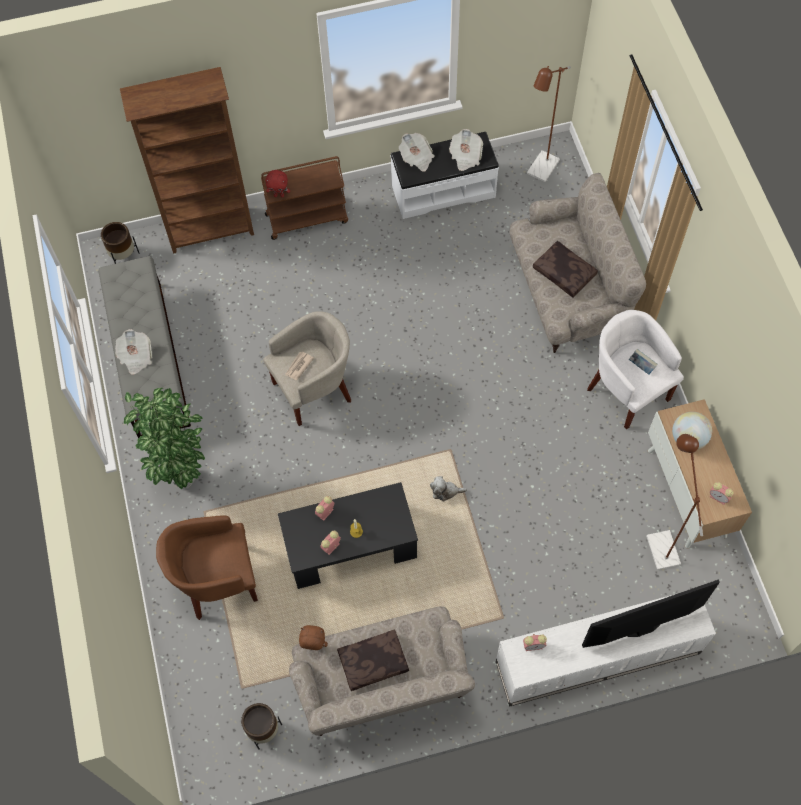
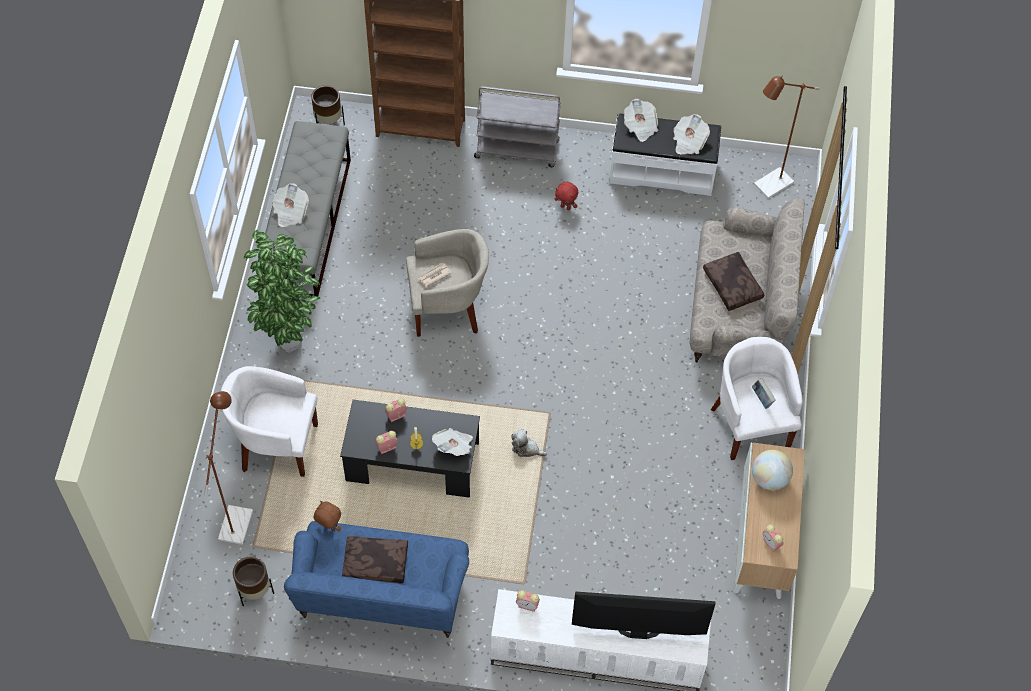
camera: 20 degrees right, 5 degrees down
(217, 580) = (276, 444): brown armchair -> white armchair
(279, 195) = (490, 114): red plush toy -> red plush toy (566, 207)
(307, 218) = (517, 149): brown cart -> grey cart
(382, 685) = (382, 597): beige sofa -> blue sofa
(392, 520) = (454, 446): none -> newspaper
(660, 543) = (711, 577): brown floor lamp -> brown floor lamp (237, 518)

